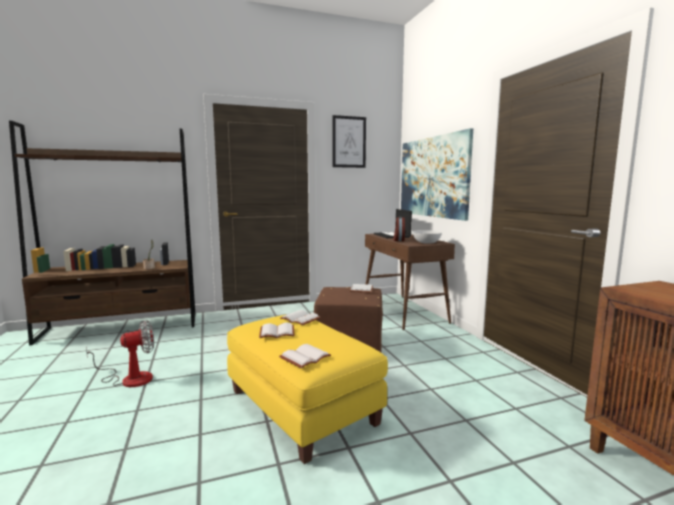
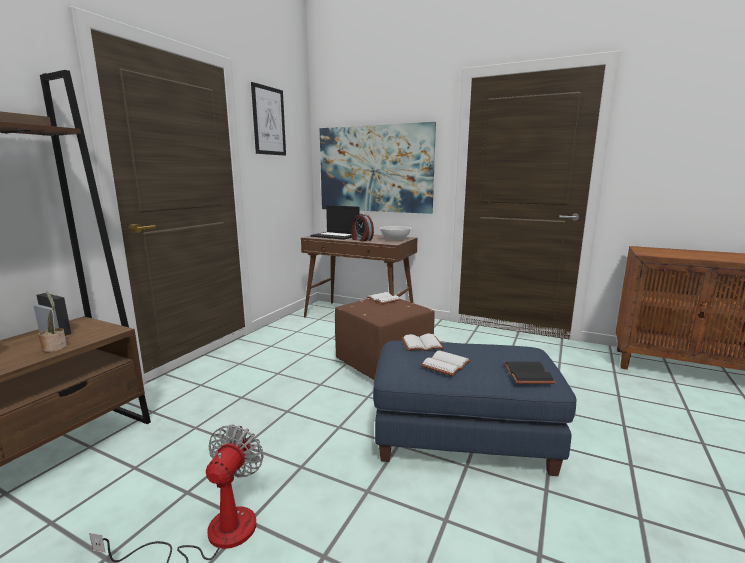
camera: 45 degrees left, 5 degrees up
(302, 407) = (463, 436): yellow ottoman -> blue ottoman
(305, 357) = (526, 374): white book -> black book

